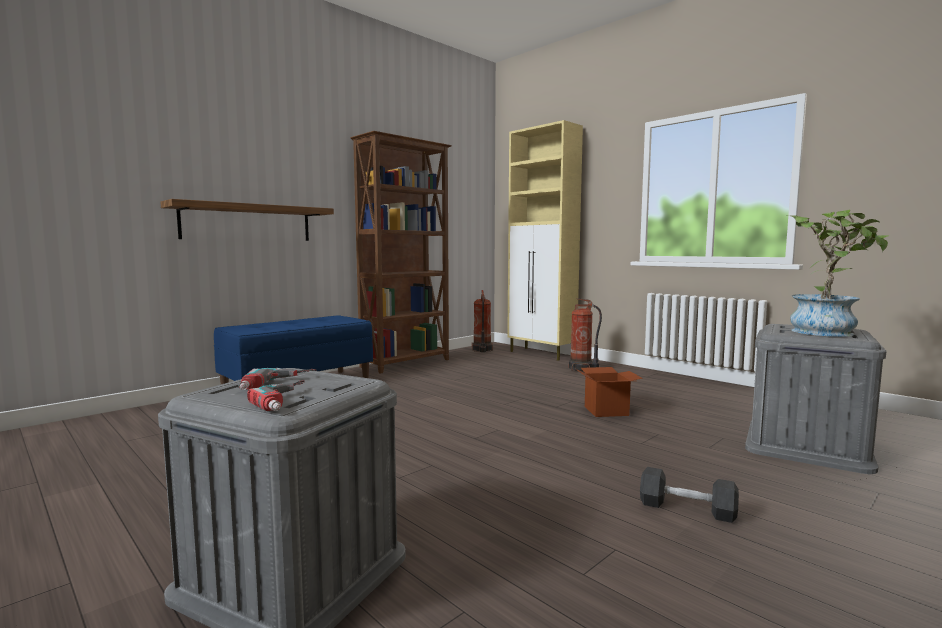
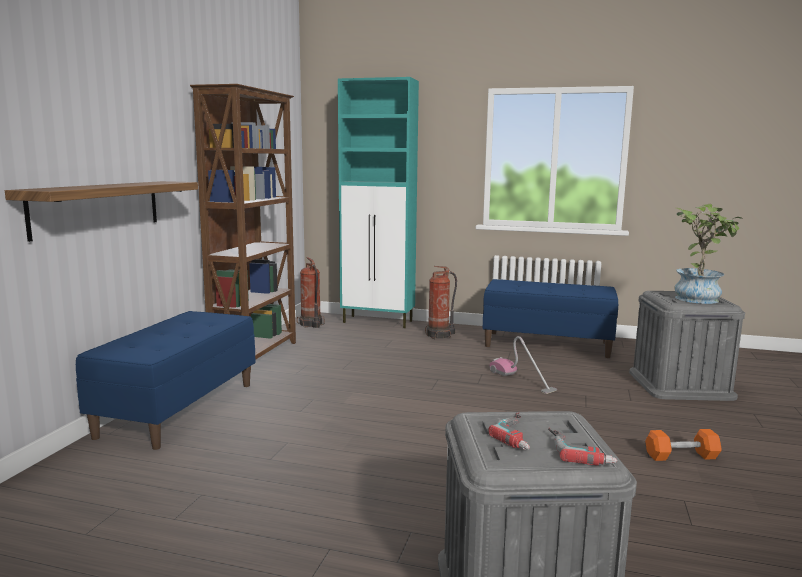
camera: 30 degrees left, 5 degrees up
(542, 354) = (378, 322): beige cabinet -> turquoise cabinet
(606, 411) = (521, 380): cardboard box -> vacuum cleaner
(687, 388) = (547, 344): none -> blue bench
(687, 509) = (681, 456): black dumbbell -> orange dumbbell

